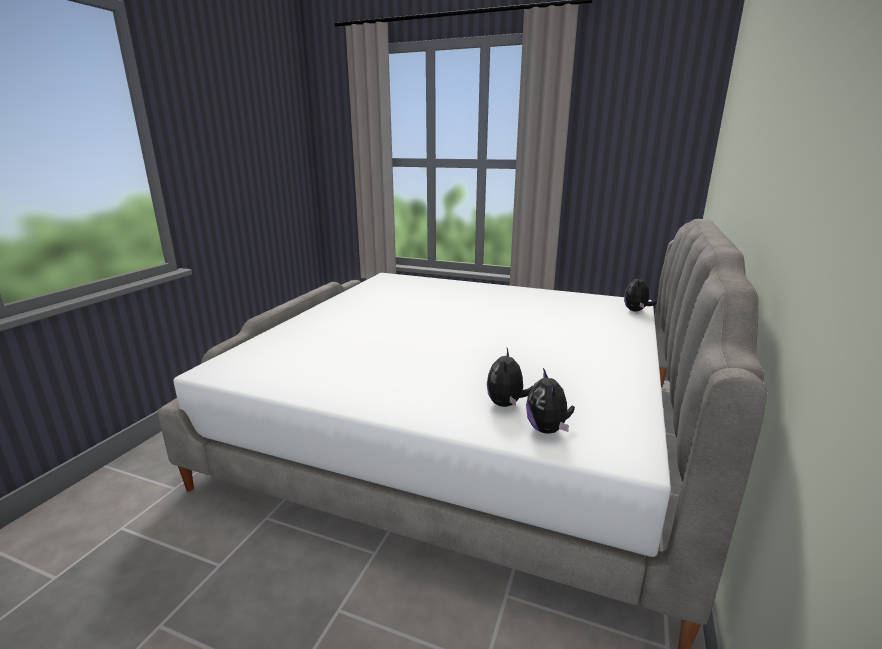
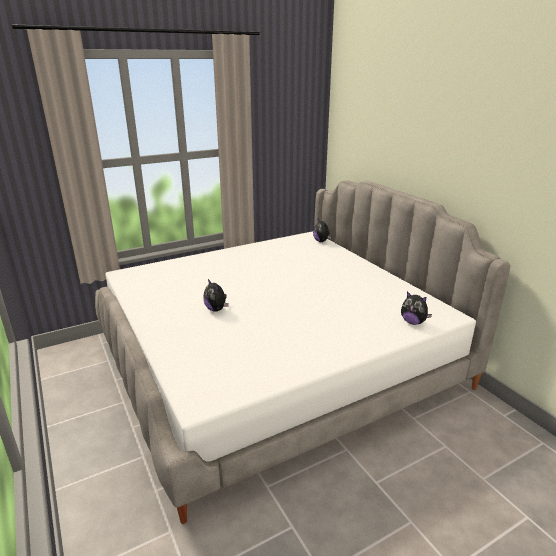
camera: 50 degrees left, 5 degrees up
(506, 404) = (379, 320): plush toy -> plush toy (216, 309)

